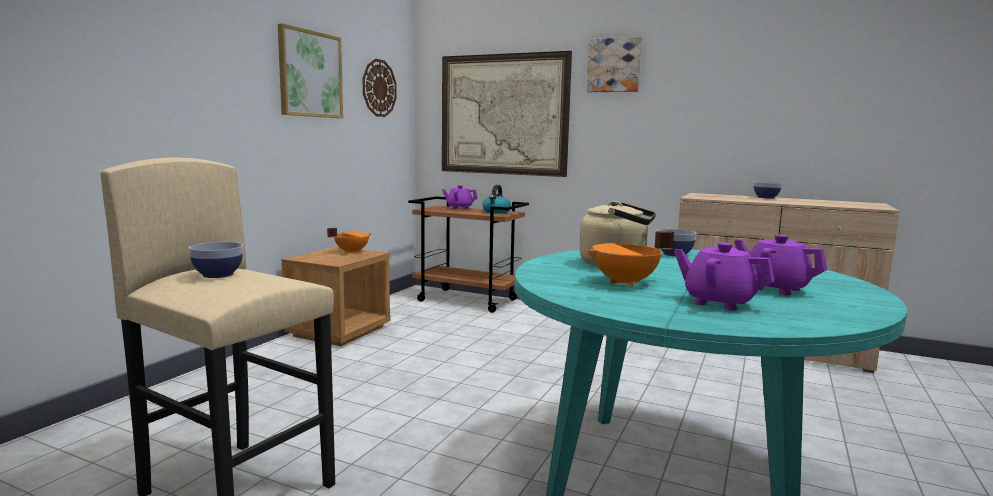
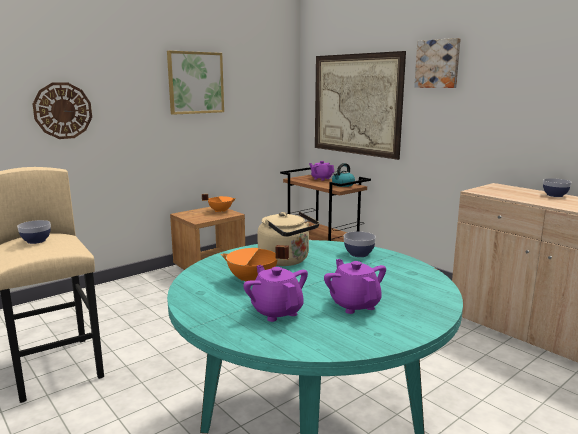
camera: 25 degrees right, 5 degrees up
(379, 88) = (261, 85): wall clock -> wall clock (63, 110)

